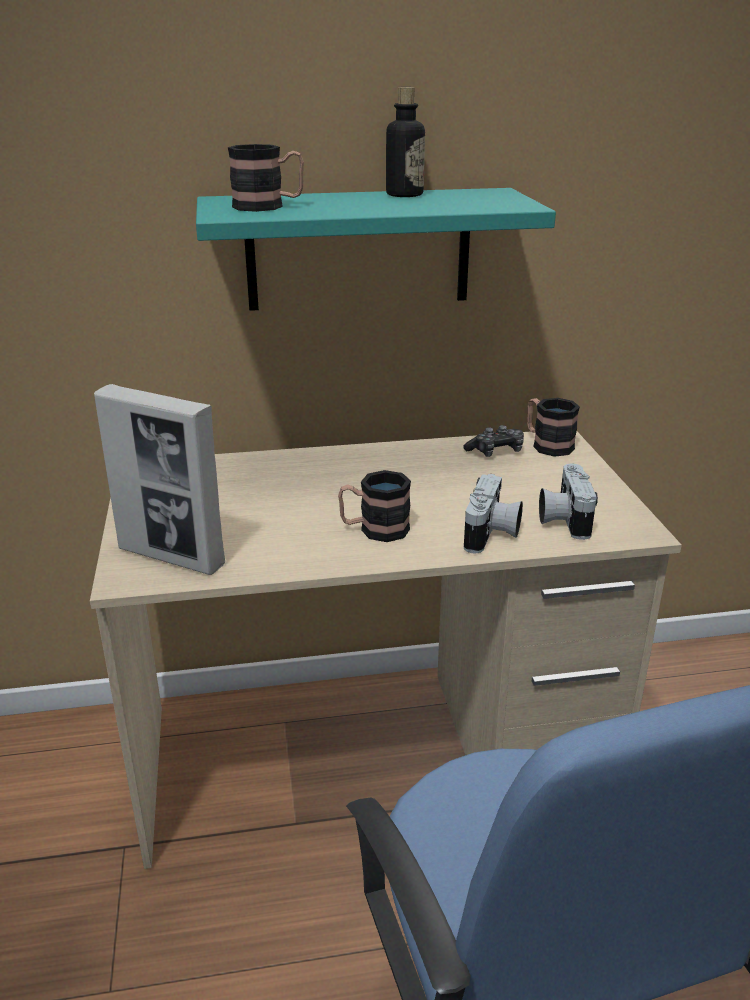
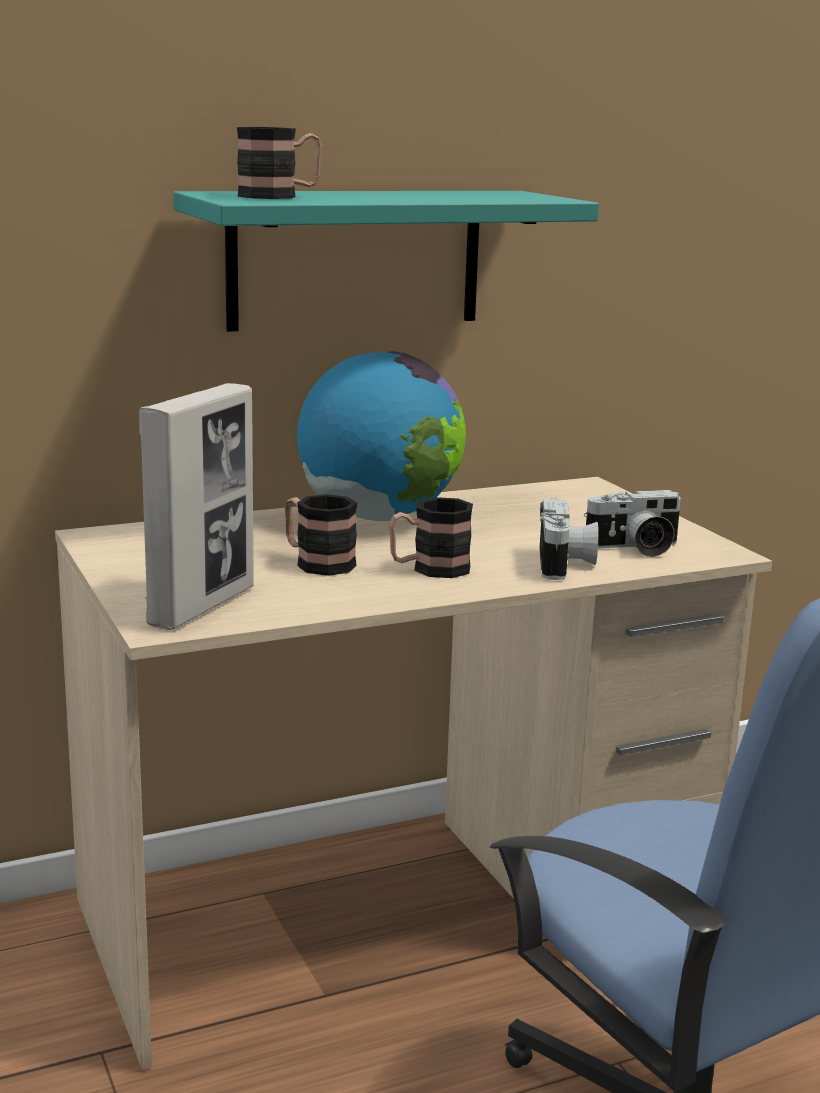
camera: 15 degrees left, 10 degrees down
(171, 557) = (202, 606): picture frame -> picture frame turned 75 degrees counterclockwise
(367, 465) = (379, 518): none -> globe
(404, 194) = (415, 192): bottle -> none
(496, 451) = (523, 499): game controller -> none
(547, 444) = (576, 490): mug -> mug (317, 562)
(563, 519) = (635, 548): camera -> camera turned 90 degrees counterclockwise

